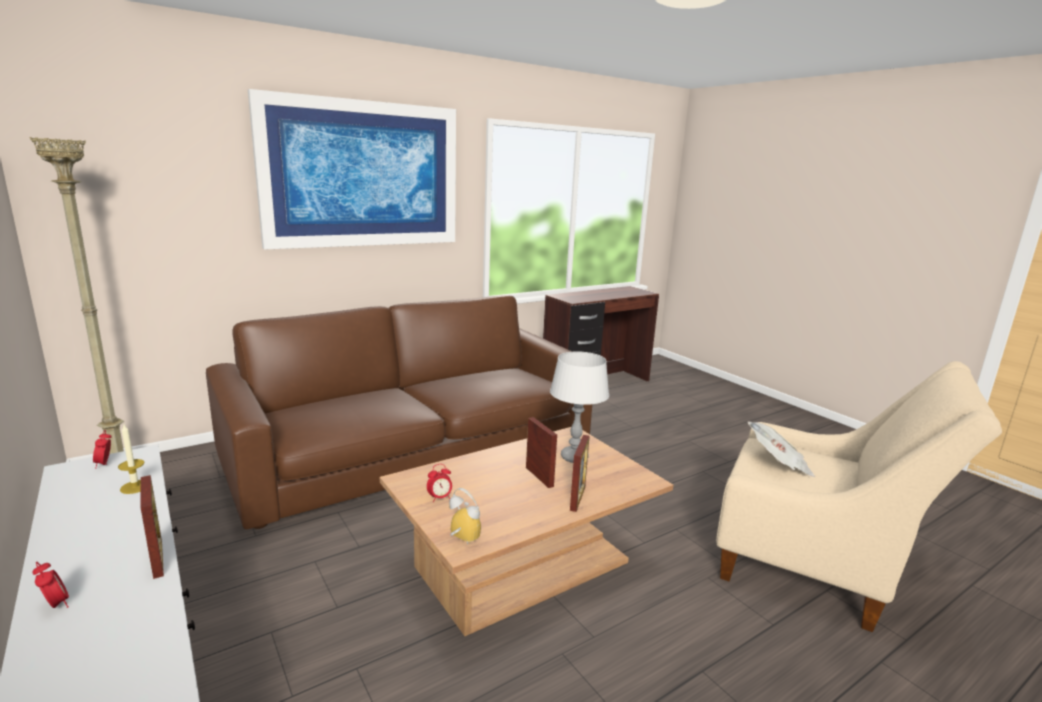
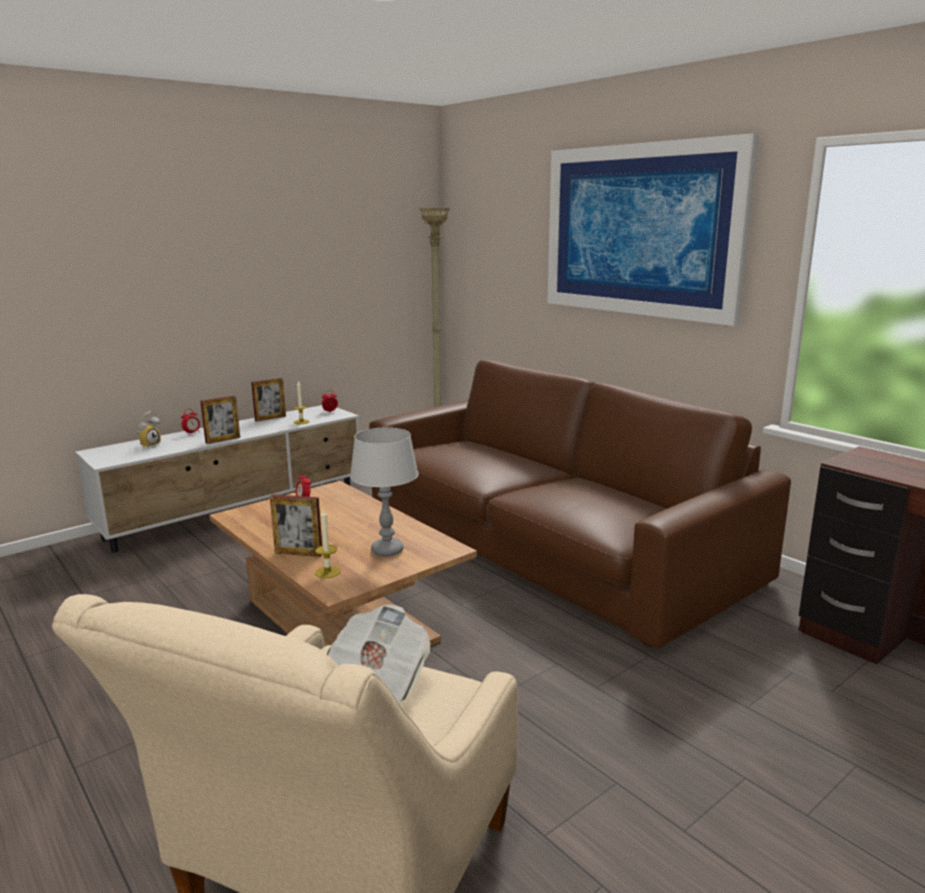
camera: 85 degrees right, 0 degrees up
(460, 540) = (241, 513): alarm clock -> alarm clock (149, 445)
(539, 477) = (342, 535): picture frame -> picture frame (270, 418)
(615, 484) = (327, 572): none -> candle

